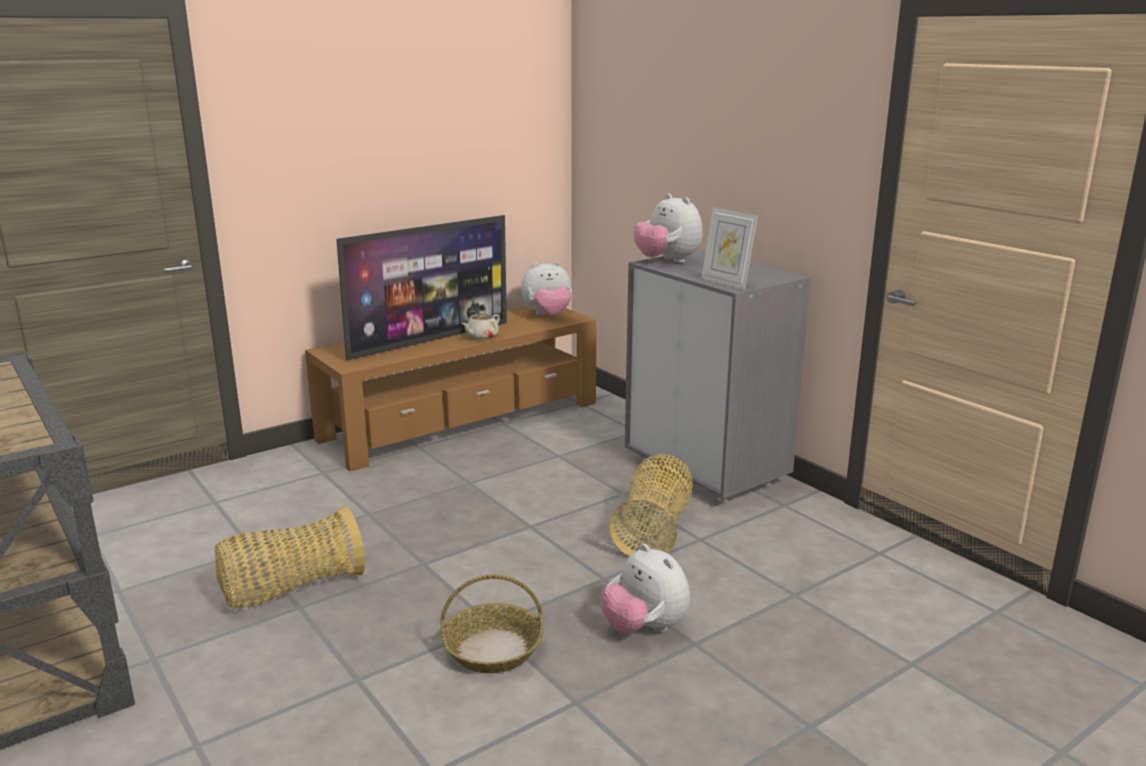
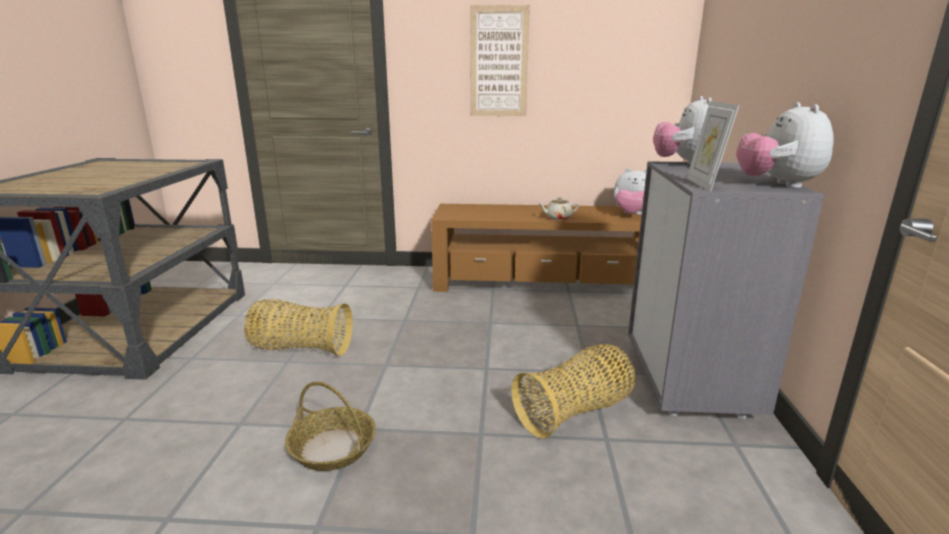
camera: 40 degrees right, 0 degrees up
(363, 149) = (498, 62): none -> picture
(430, 340) = (520, 213): television -> none
(644, 628) = (452, 494): plush toy -> plush toy (777, 185)

